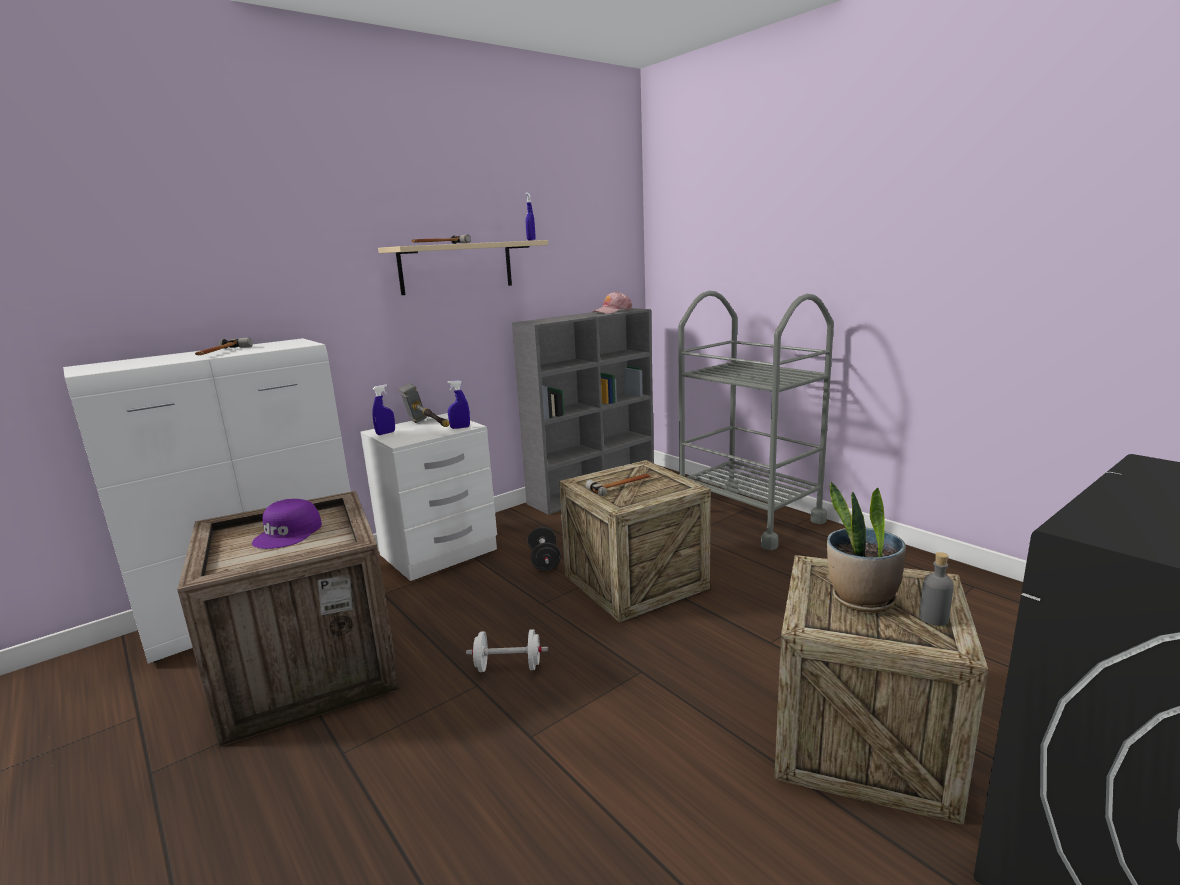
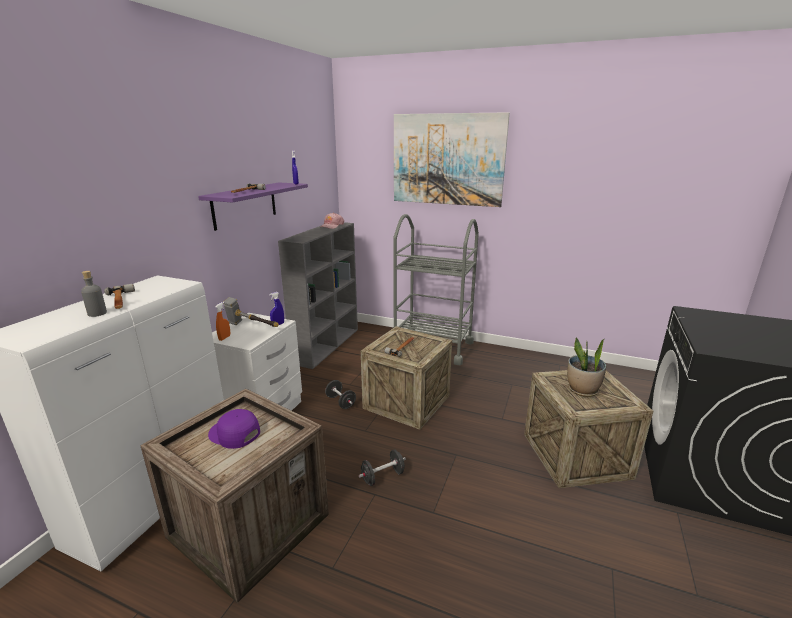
camera: 30 degrees left, 5 degrees up
(289, 533) = (234, 434): purple cap -> purple cap turned 135 degrees clockwise
(385, 433) = (224, 338): blue spray bottle -> orange spray bottle
(456, 267) = (245, 205): beige shelf -> purple shelf
(508, 667) = (383, 476): white dumbbell -> black dumbbell
(789, 199) = (447, 160): none -> picture
(933, 618) = (615, 392): grey bottle -> grey bottle (97, 313)

